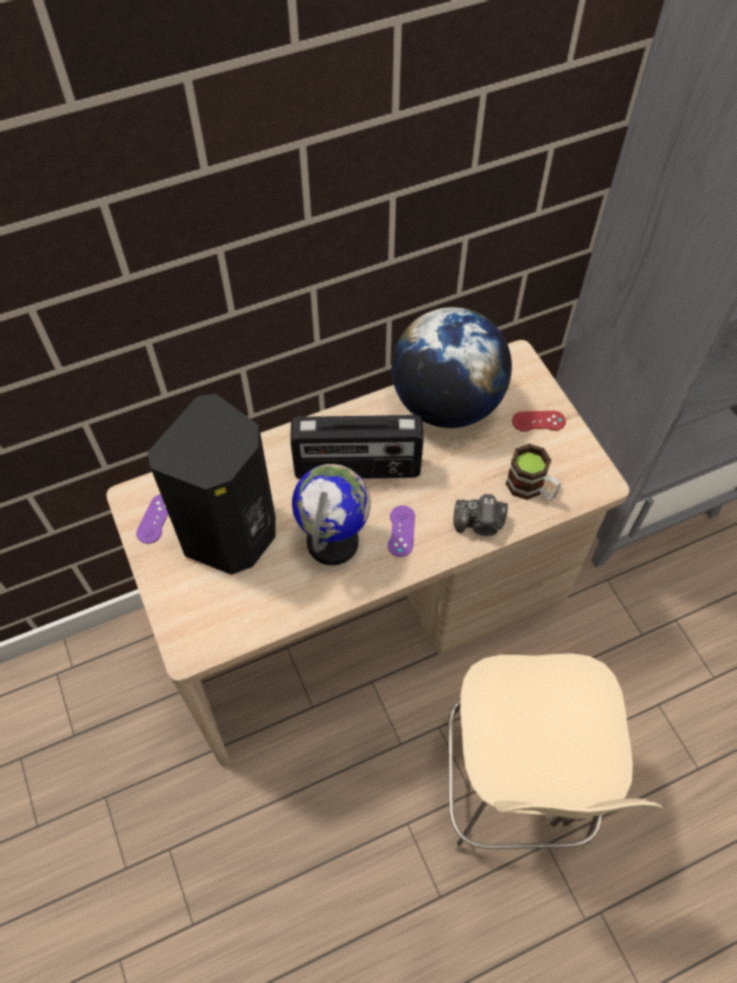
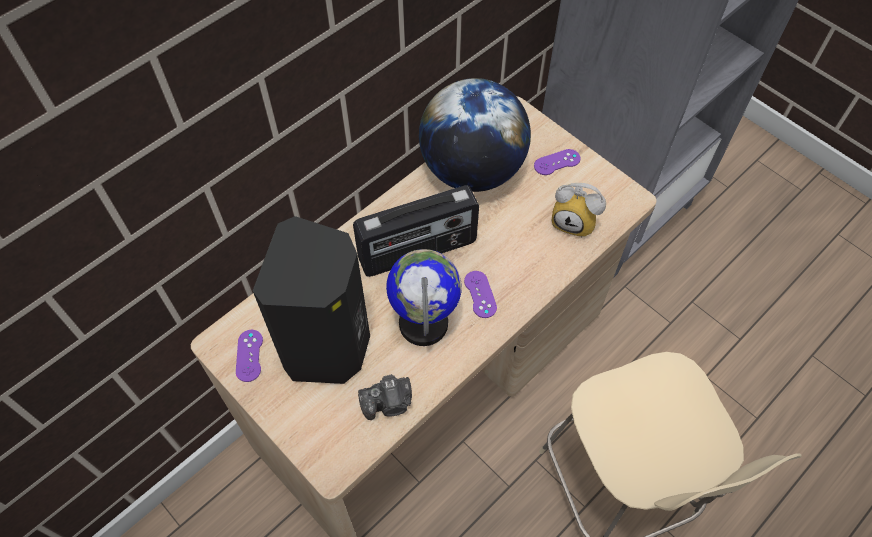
camera: 20 degrees left, 0 degrees up
(480, 524) = (545, 266): camera -> camera (388, 403)
(531, 488) = (575, 222): mug -> alarm clock
(538, 421) = (557, 162): red game controller -> purple game controller

